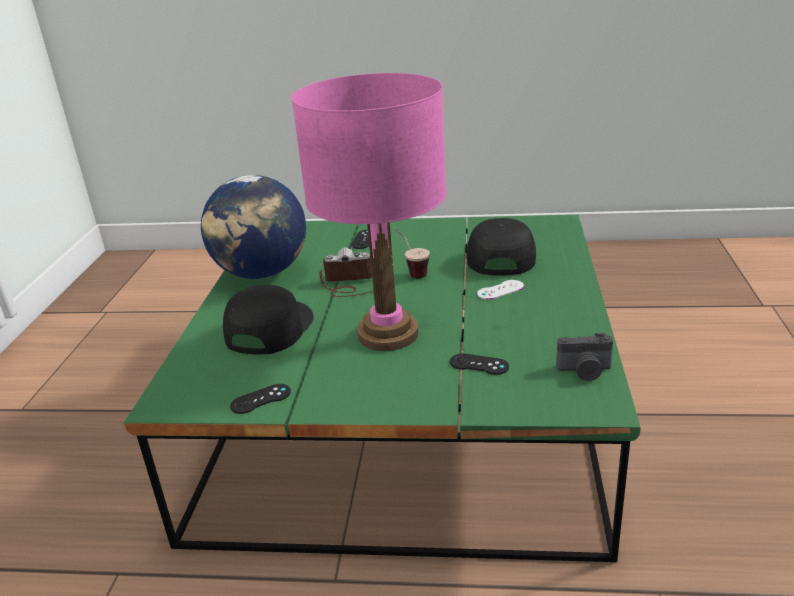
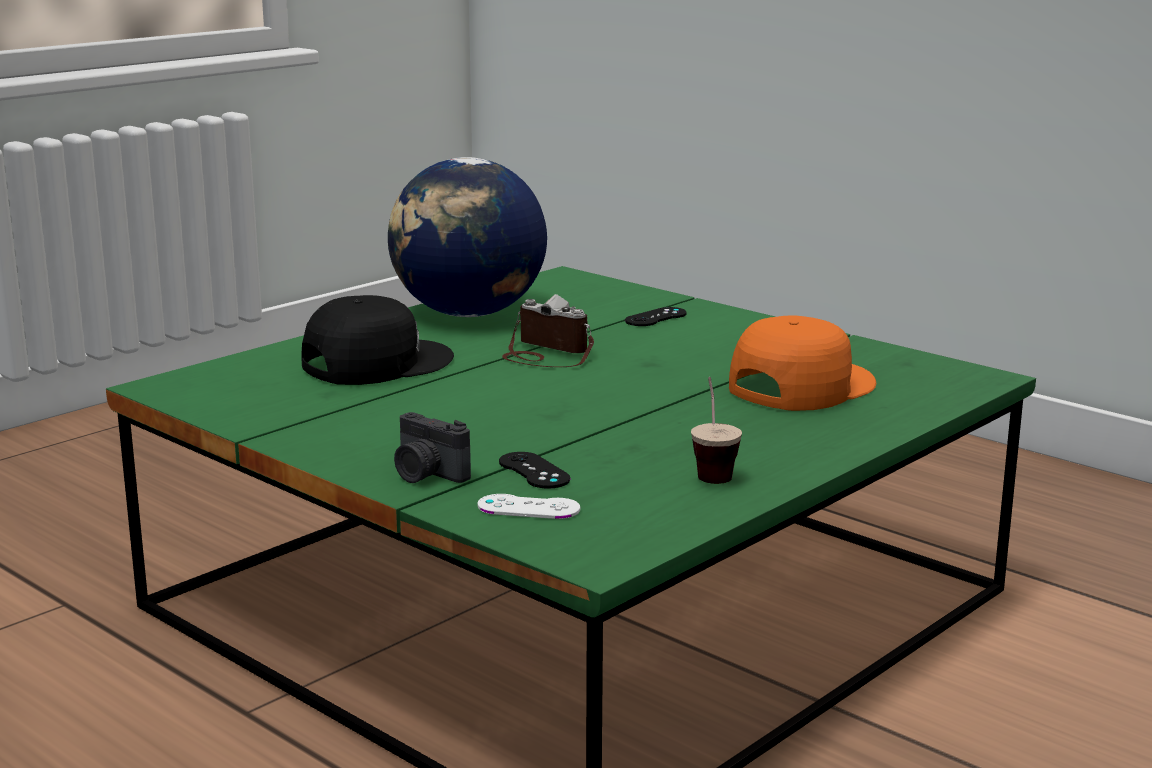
camera: 35 degrees right, 10 degrees down
(260, 399) = (251, 415): black game controller -> none
(388, 334) = (489, 410): pink table lamp -> none
(411, 272) = (646, 365): cup -> cup (712, 470)
(499, 256) = (799, 385): black cap -> orange cap
(500, 290) = (721, 417): white game controller -> white game controller (528, 507)
(584, 371) = (648, 523): camera -> camera (426, 474)

